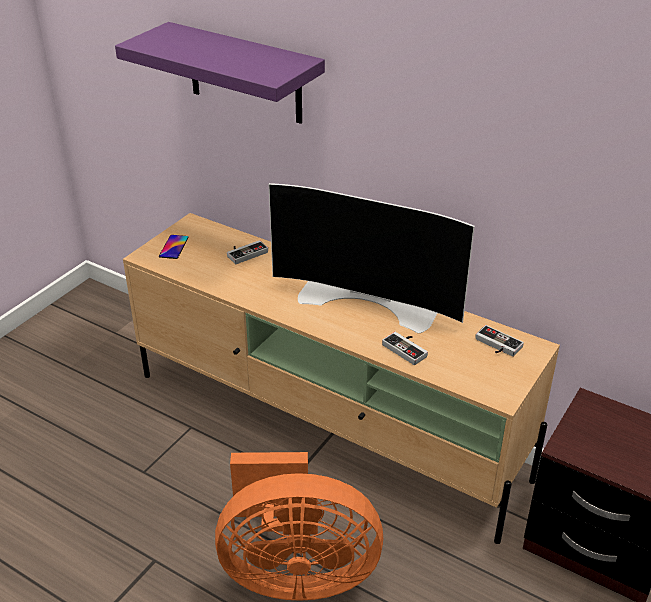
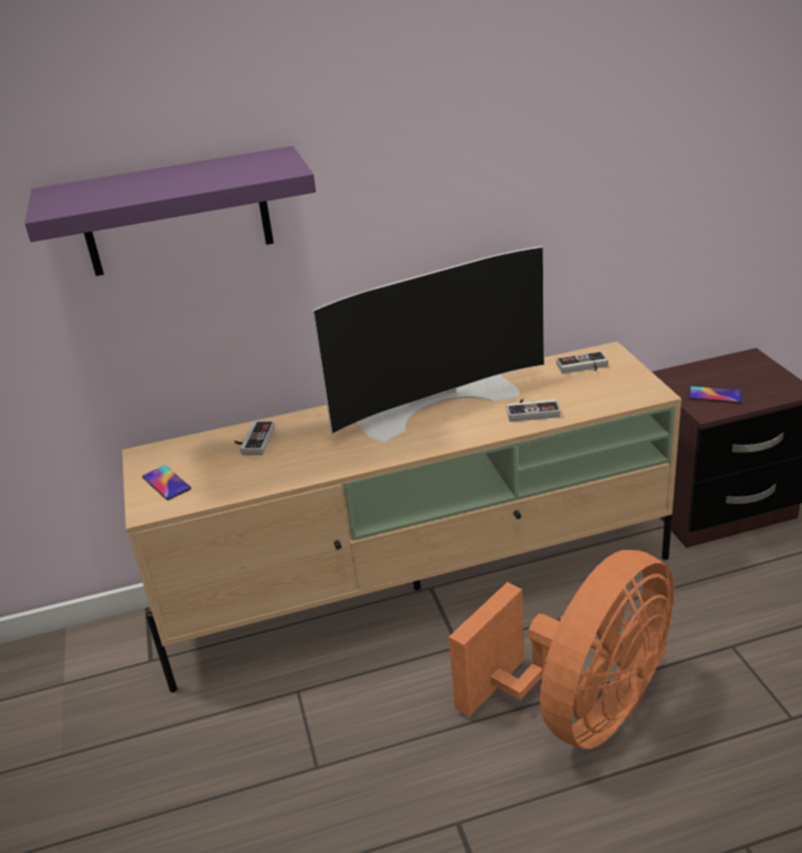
camera: 45 degrees left, 5 degrees down
(595, 442) = (715, 395): none -> phone

